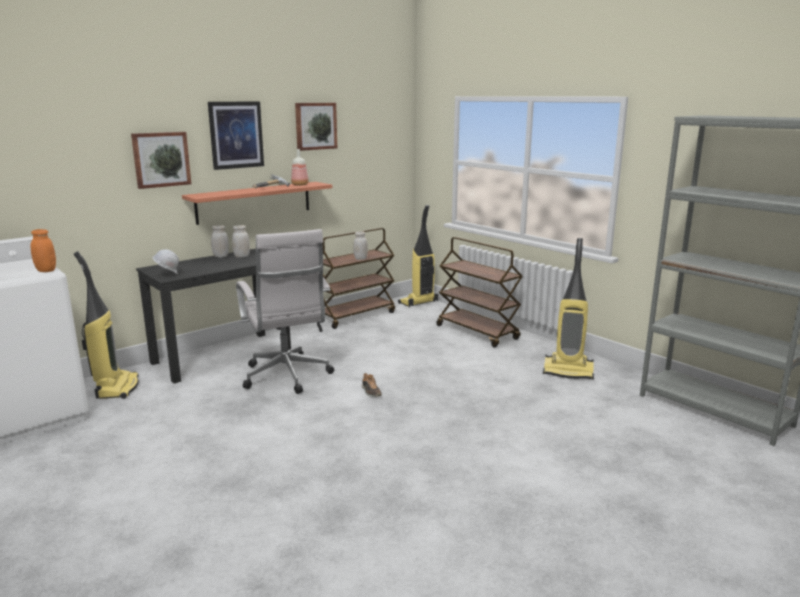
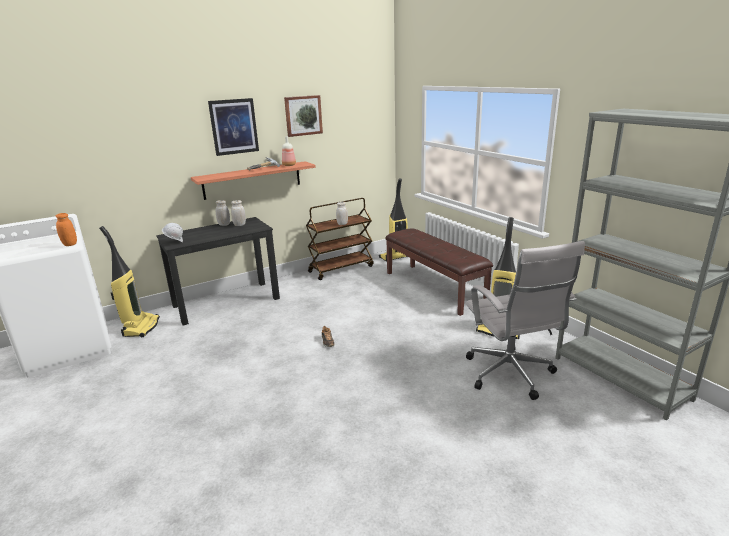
camera: 10 degrees right, 5 degrees up
(161, 159) = (171, 149): picture -> none
(287, 377) = (268, 324): white office chair -> white office chair (511, 375)
(477, 332) = (434, 288): brown cart -> brown bench

